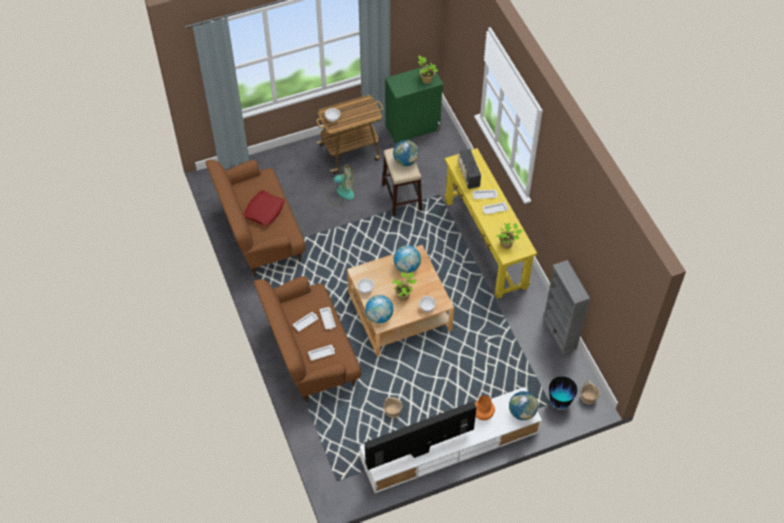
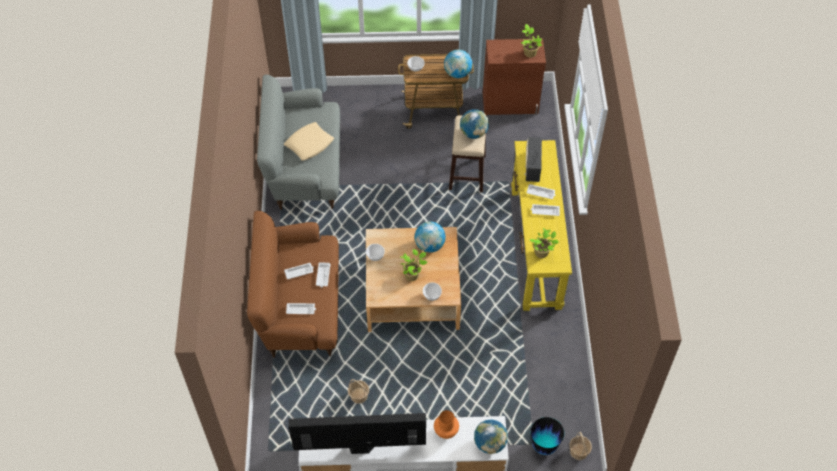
camera: 20 degrees right, 0 degrees up
(260, 234) = (305, 168): brown sofa -> grey sofa
(264, 211) = (309, 144): red pillow -> beige pillow
(340, 192) = (405, 149): fan -> none
(379, 316) = (377, 289): globe -> globe (457, 73)
(413, 127) = (510, 104): green cabinet -> brown cabinet
(560, 332) = (577, 369): grey bookcase -> none

